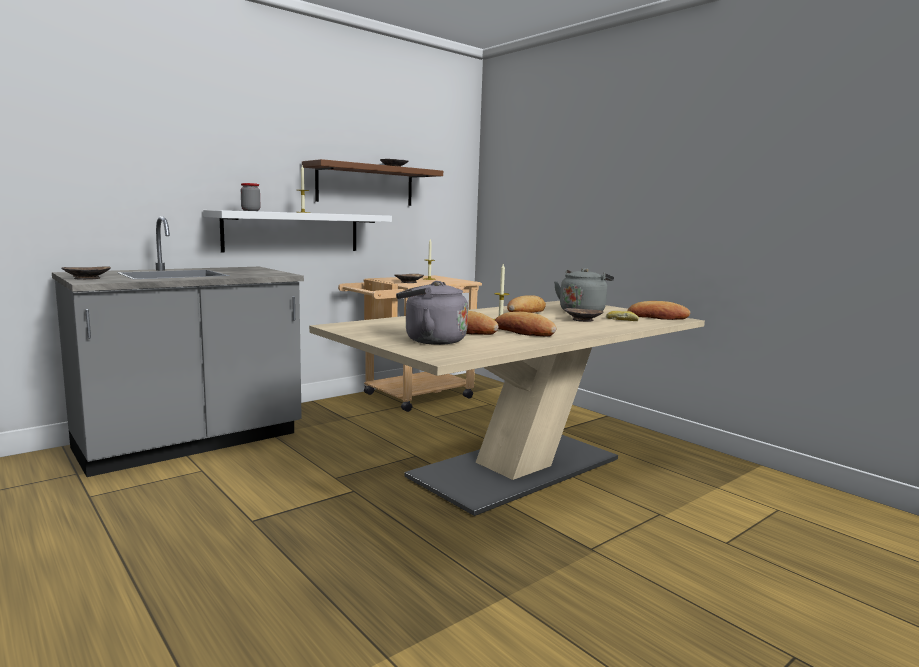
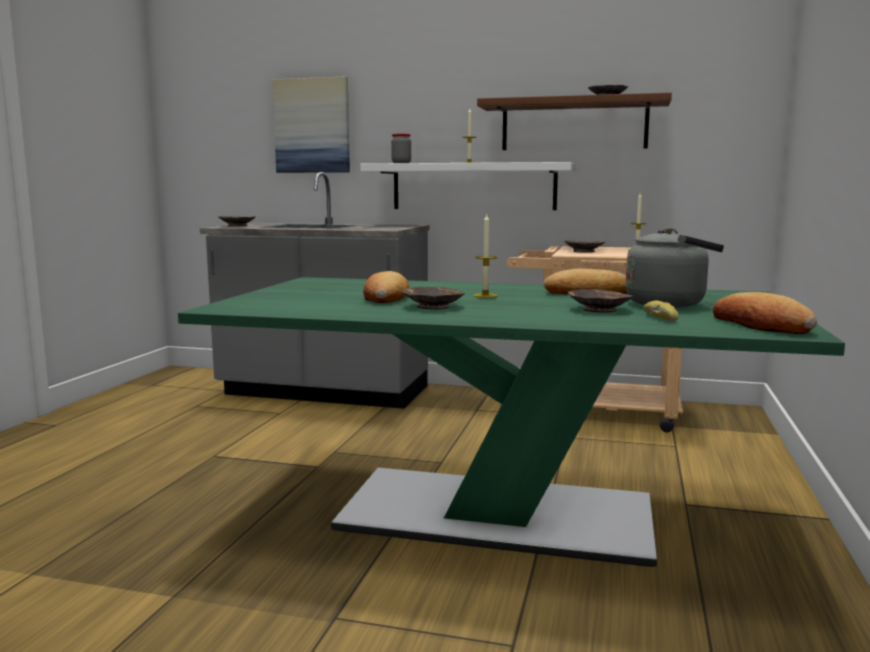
camera: 55 degrees right, 0 degrees up
(123, 164) = (312, 126): none -> picture
(431, 340) = (299, 298): grey kettle -> none
(516, 469) = (497, 515): beige dining table -> green dining table
(523, 331) = (432, 306): bread -> brown bowl

